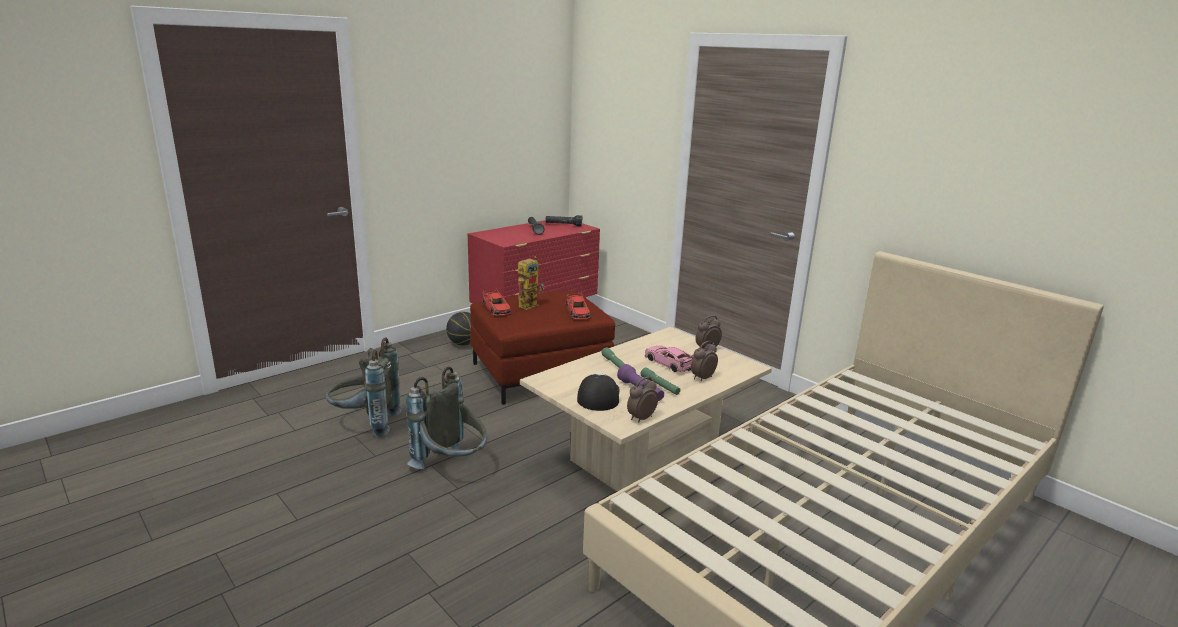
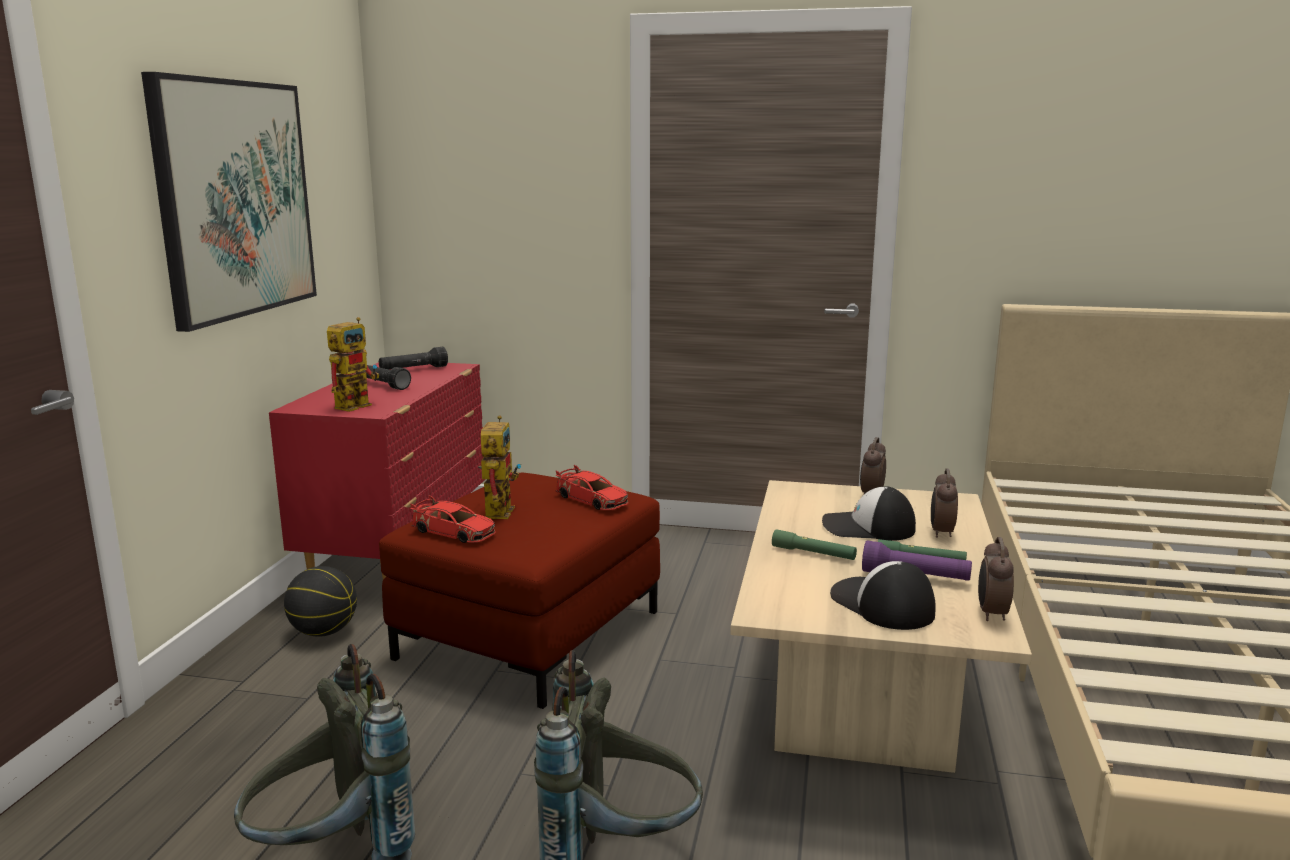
camera: 35 degrees left, 5 degrees down
(461, 128) = (235, 199): none -> picture
(506, 237) = (356, 404): none -> toy robot
(668, 363) = (867, 527): pink toy car -> cap

